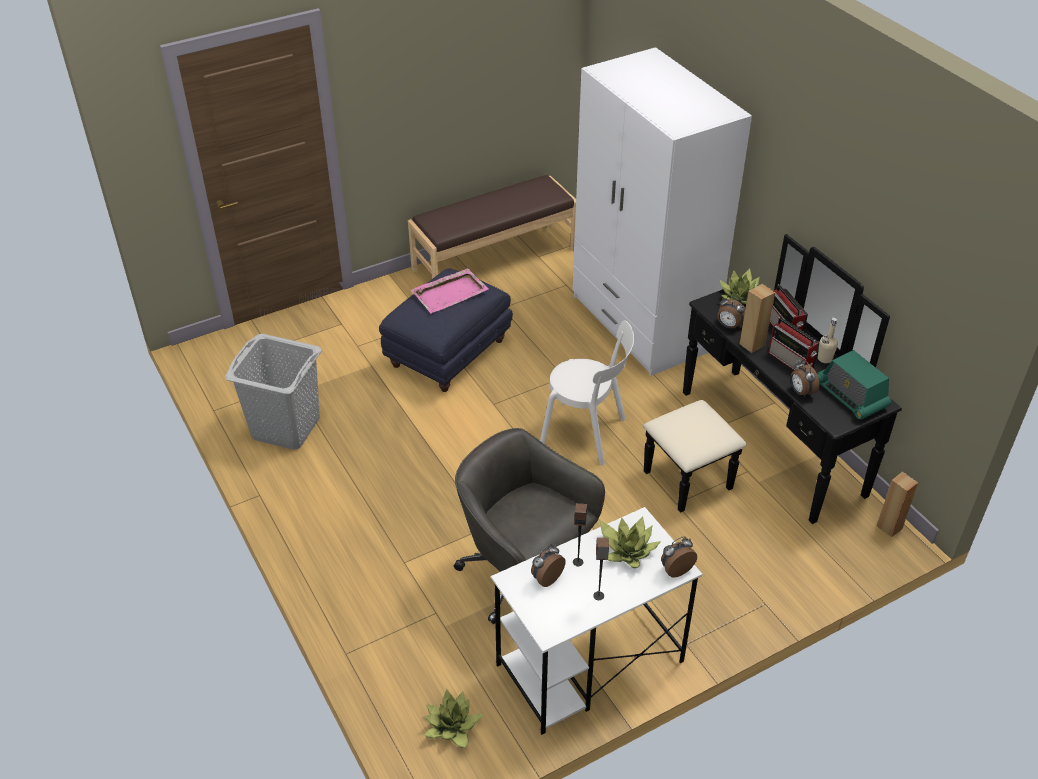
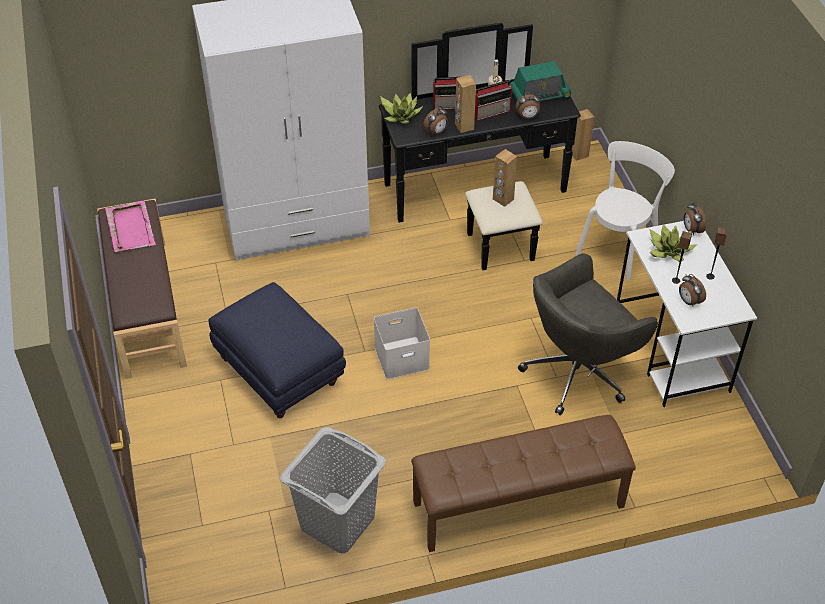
camera: 75 degrees left, 5 degrees up
(329, 553) = (518, 505): none -> brown bench
(450, 292) = (266, 317): pink tray -> pink tray (130, 228)
(452, 727) = (717, 445): potted plant -> none
(492, 431) = (401, 359): none -> white storage box
(587, 434) = (427, 295): white chair -> white chair (619, 248)
(698, 426) = (503, 199): none -> brown speaker

